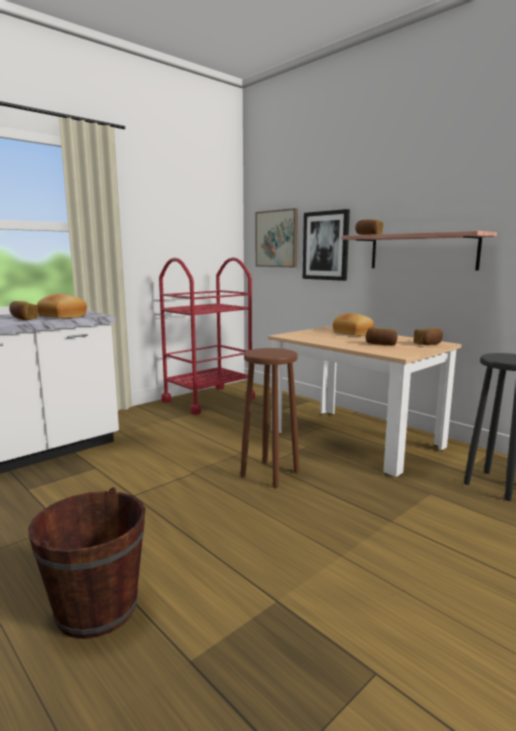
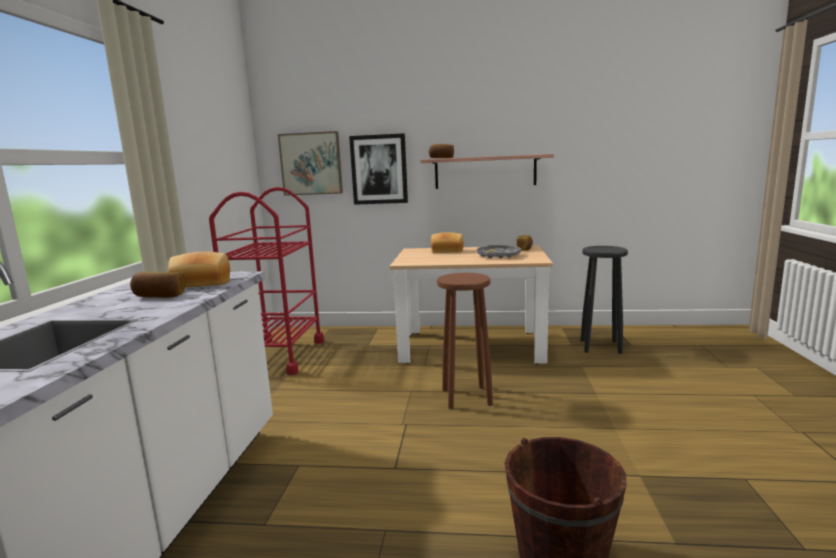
camera: 40 degrees left, 0 degrees up
(381, 344) = (498, 255): bread -> grey tray

